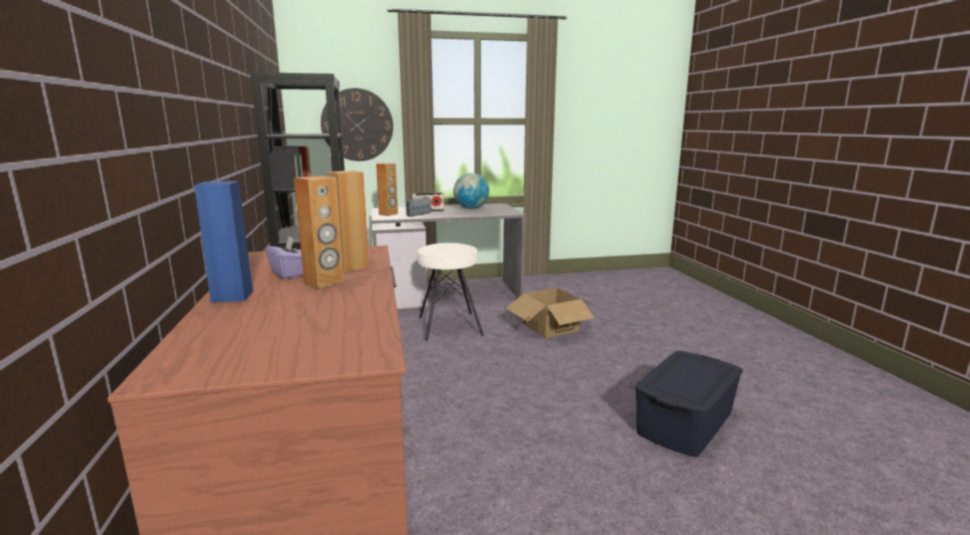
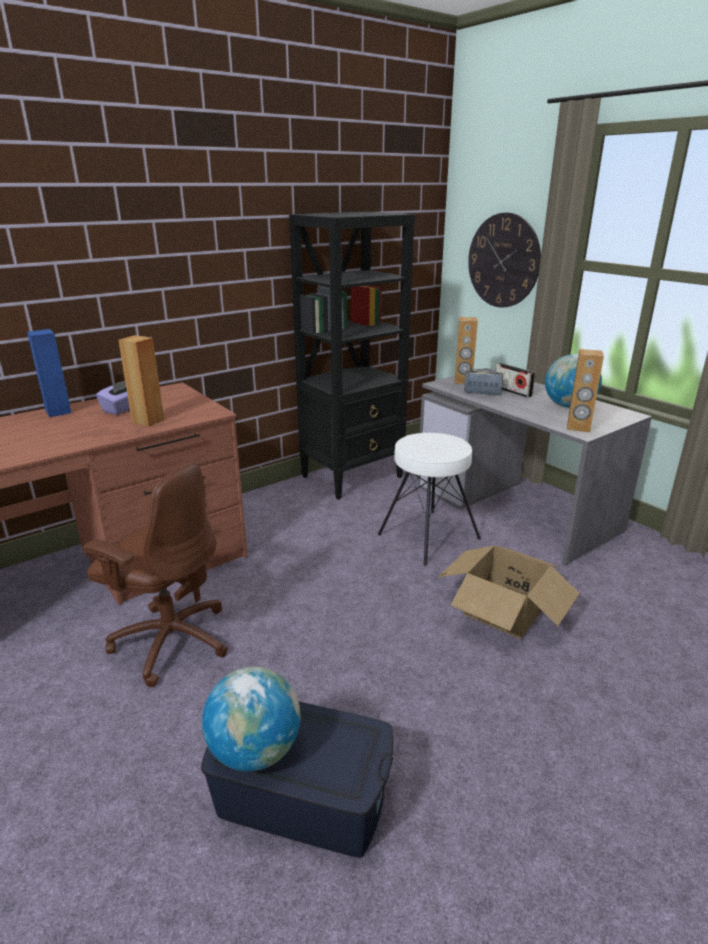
camera: 65 degrees right, 10 degrees up
(324, 282) = (98, 424): brown speaker -> brown speaker (578, 428)
(488, 455) = (171, 640): none -> brown office chair
(693, 390) = (255, 751): none -> globe

